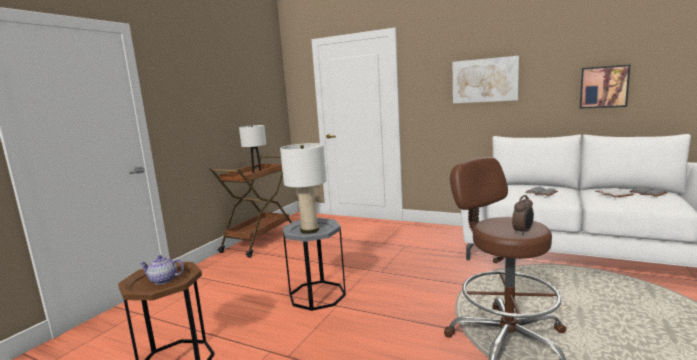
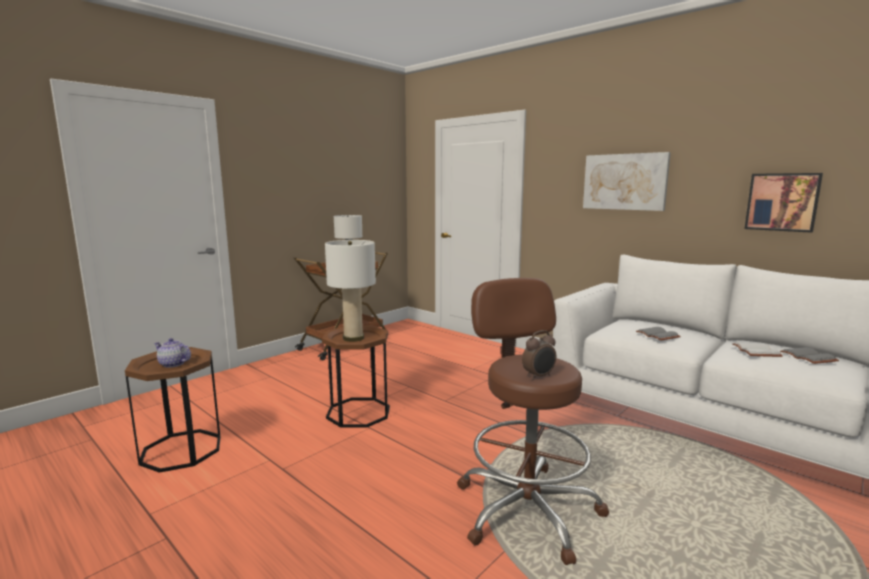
camera: 15 degrees right, 0 degrees up
(317, 295) = (358, 412): grey side table -> brown side table

